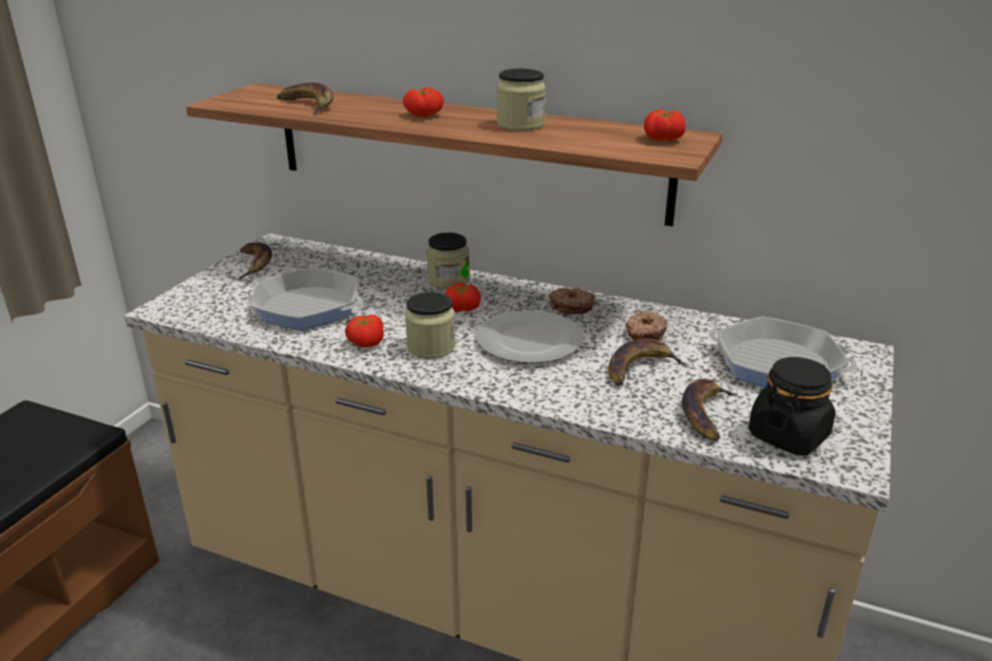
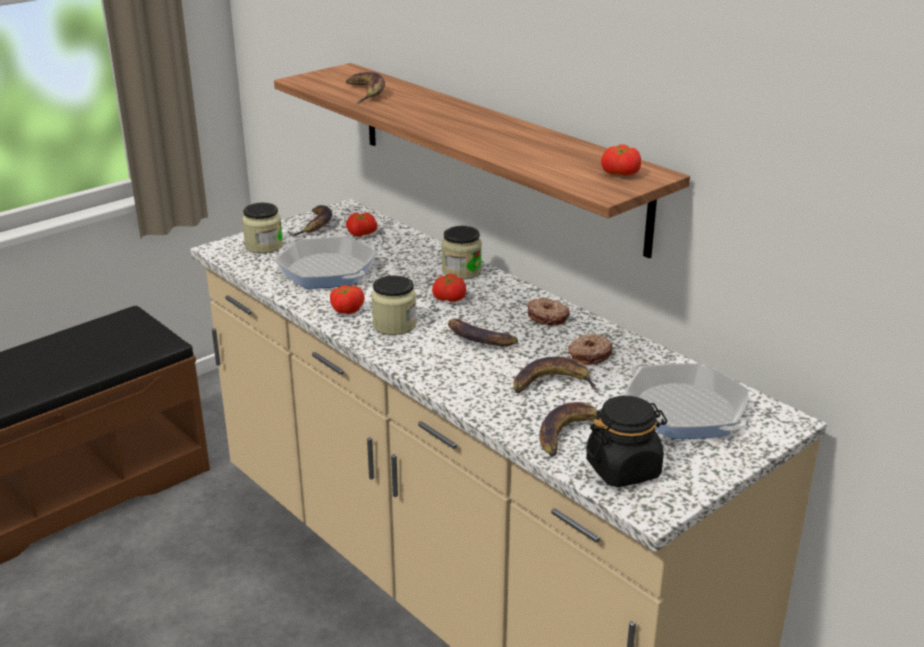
camera: 25 degrees right, 0 degrees up
(423, 116) = (445, 117): tomato -> tomato (361, 234)
(520, 125) = (515, 138): jar -> jar (264, 246)
(528, 341) = (478, 339): plate -> banana

